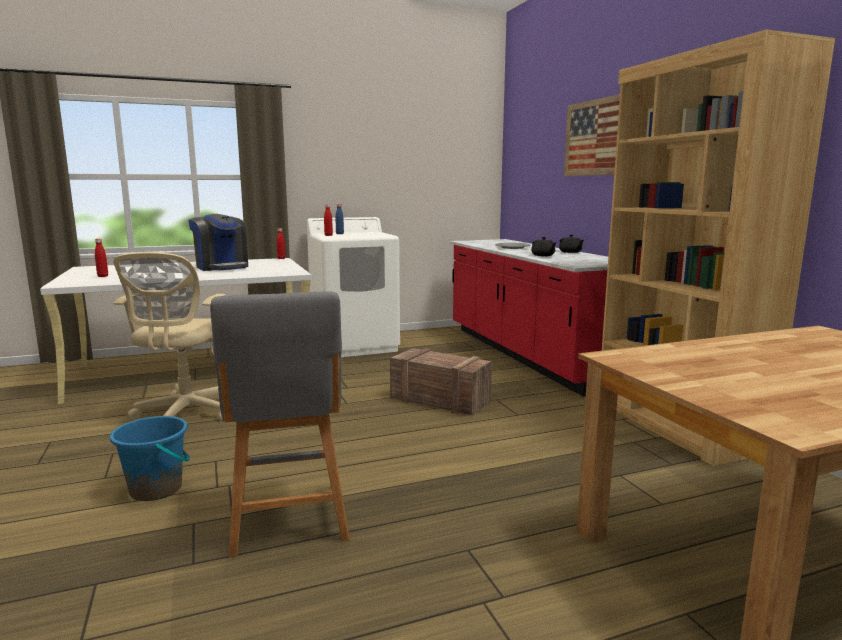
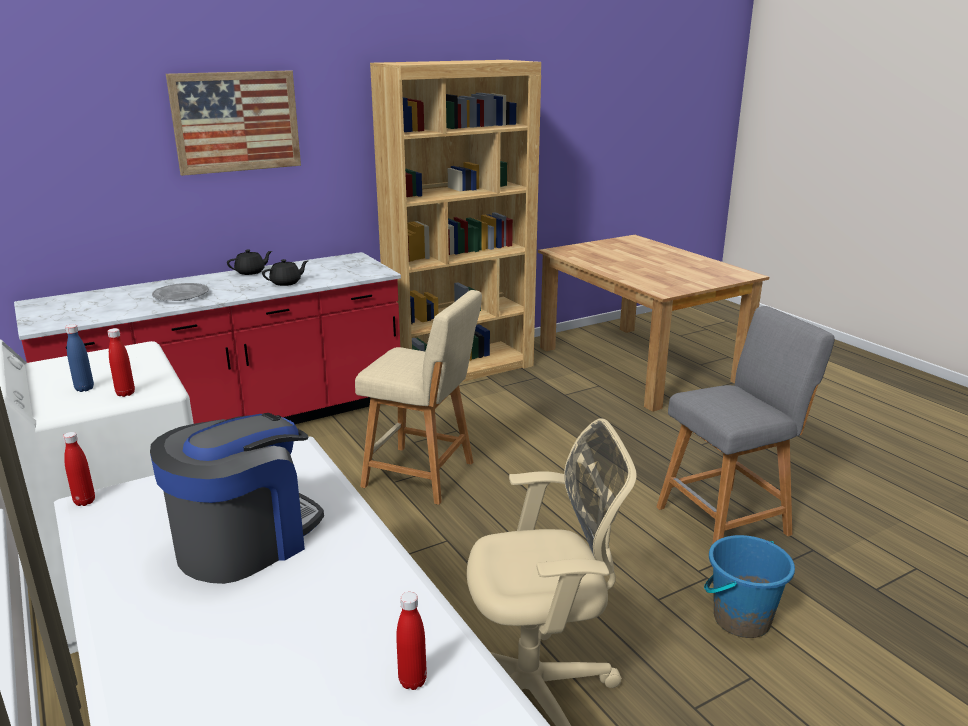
camera: 100 degrees left, 10 degrees up
(438, 400) = (424, 475): crate -> beige stool

